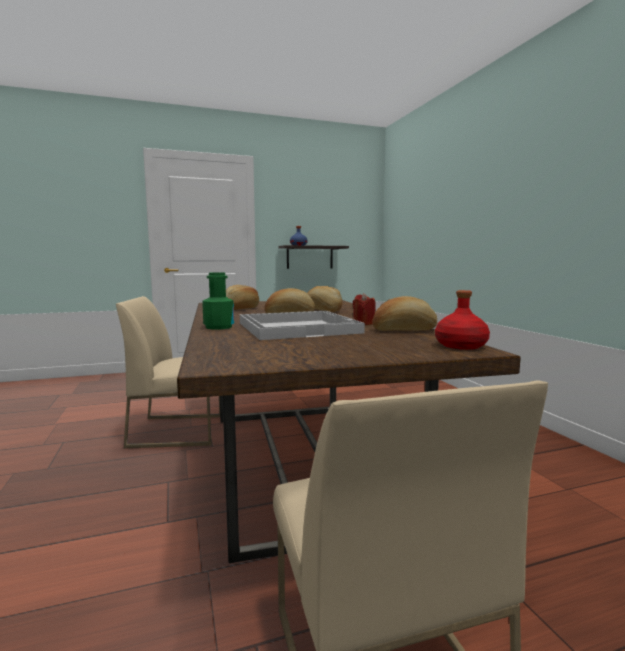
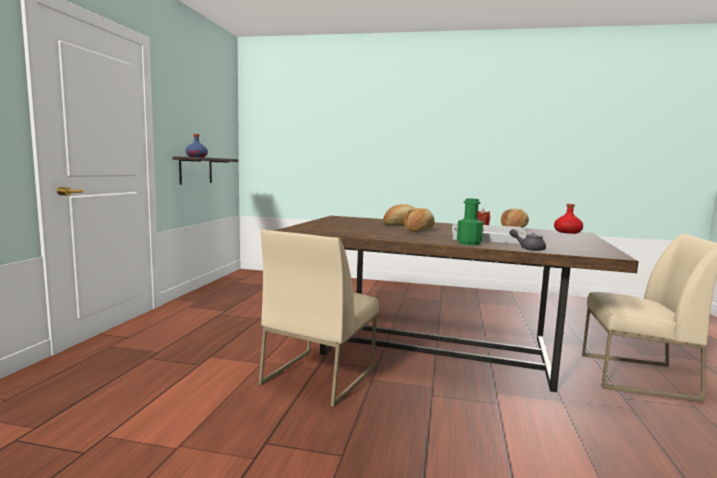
camera: 60 degrees left, 0 degrees up
(212, 340) = (528, 249): none -> grey teapot
(240, 308) = (356, 231): bread -> none

